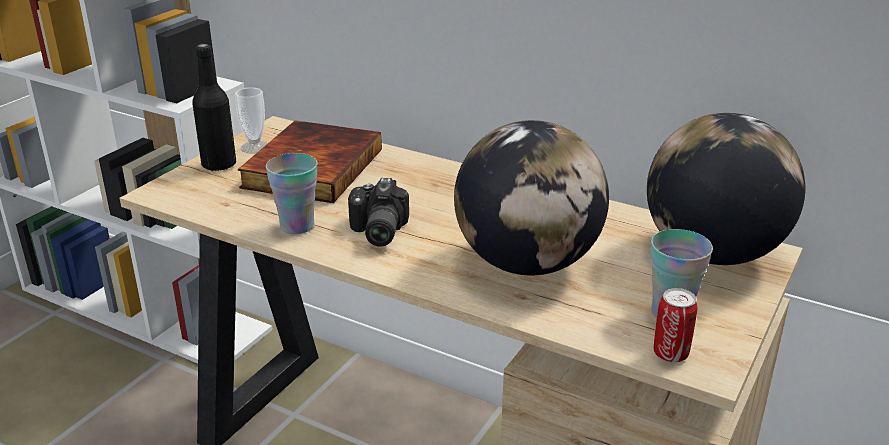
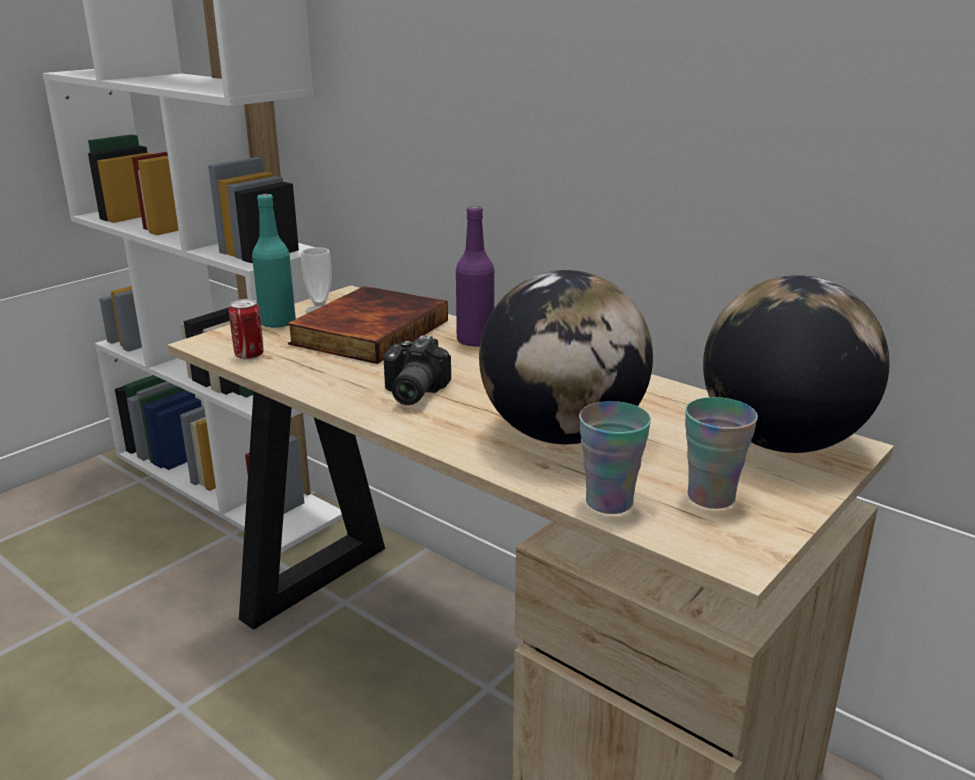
camera: 10 degrees right, 5 degrees down
(219, 165) = (277, 323): black bottle -> turquoise bottle
(297, 226) = (330, 381): cup -> cup (609, 502)
(415, 171) = (475, 341): none -> purple bottle
(670, 354) = (695, 538): can -> can (249, 355)

